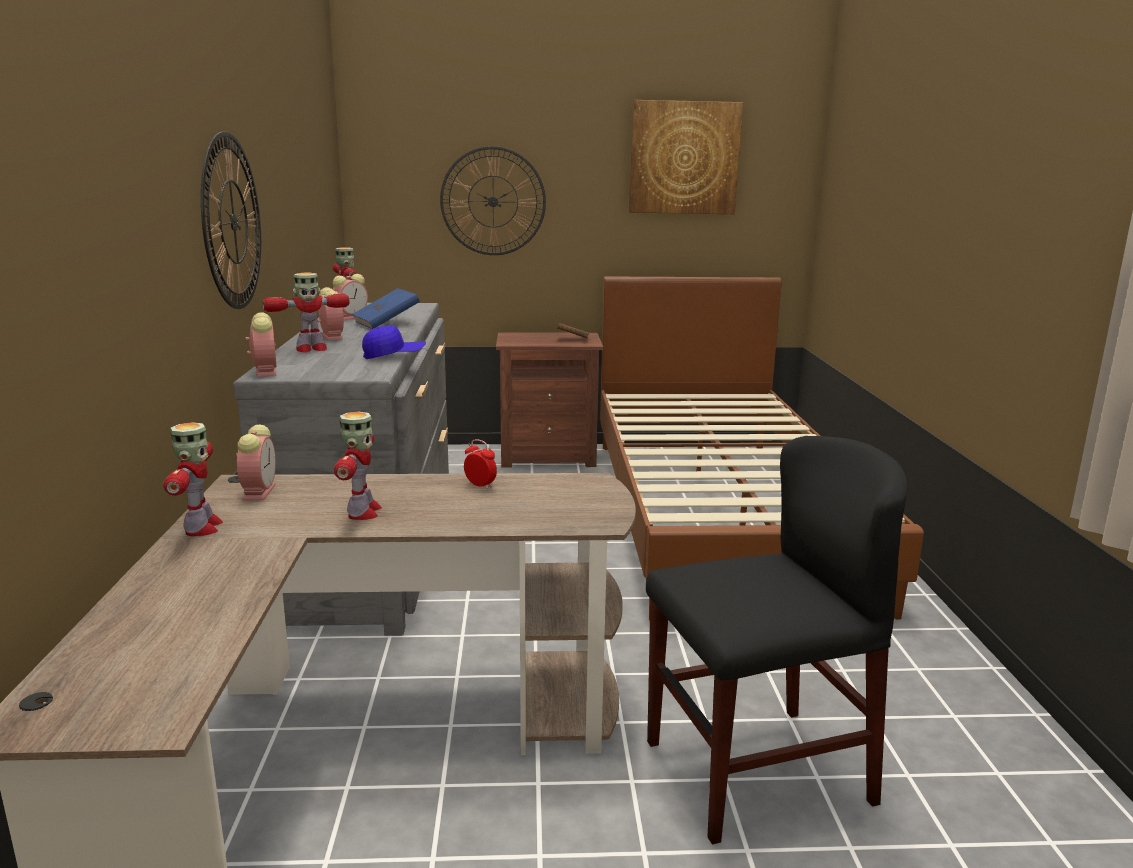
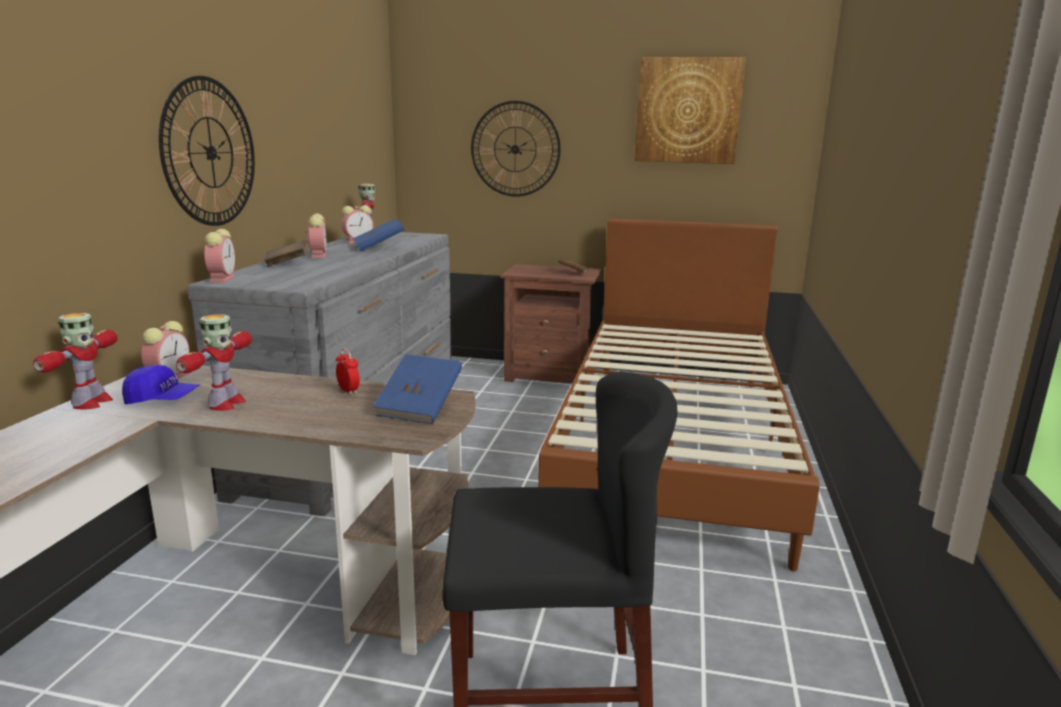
camera: 15 degrees right, 0 degrees up
(311, 349) = (286, 264): toy robot -> brown book
(394, 356) = (341, 273): blue cap -> blue cap (162, 400)
(574, 494) = (419, 408): none -> blue book

